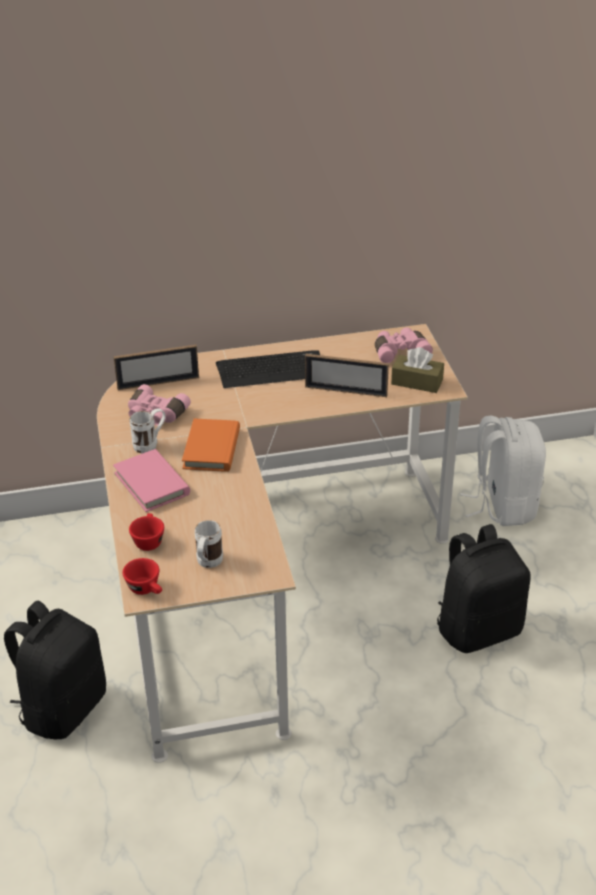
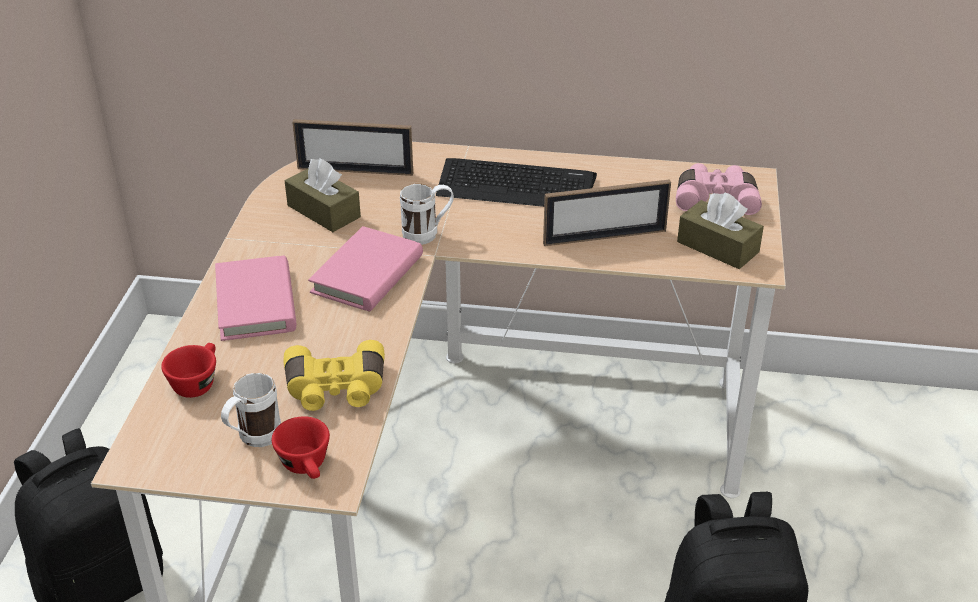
camera: 20 degrees right, 0 degrees up
(147, 589) = (145, 454): red cup -> red cup (307, 467)
(150, 444) = (290, 249): white mug -> white mug (428, 234)
(155, 415) = (323, 211): pink binoculars -> brown tissue box
(212, 449) = (367, 274): orange book -> pink book
(238, 523) = (335, 390): none -> yellow binoculars
(346, 391) = (604, 237): picture frame -> picture frame turned 45 degrees counterclockwise
(503, 505) = (844, 465): white backpack -> none

